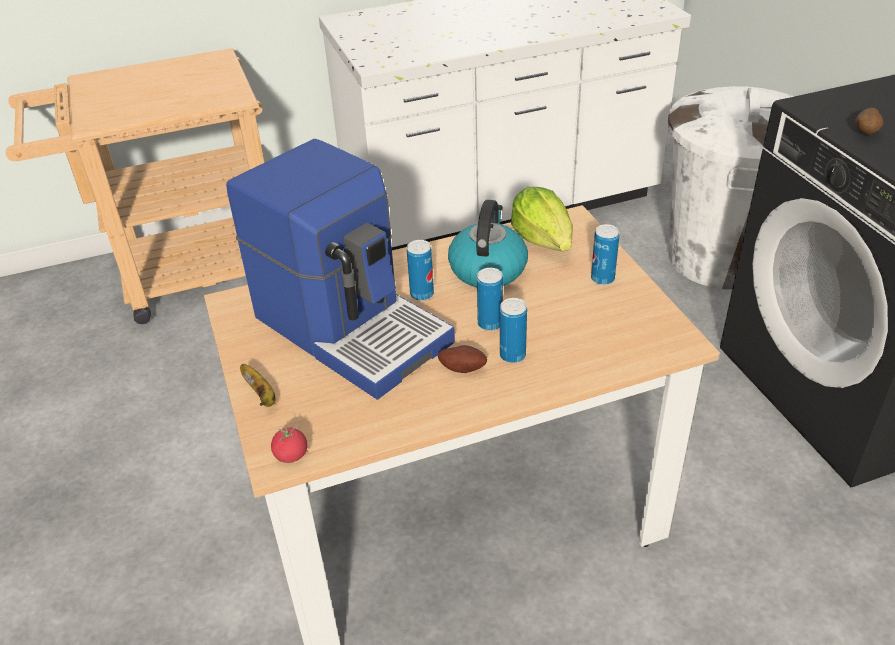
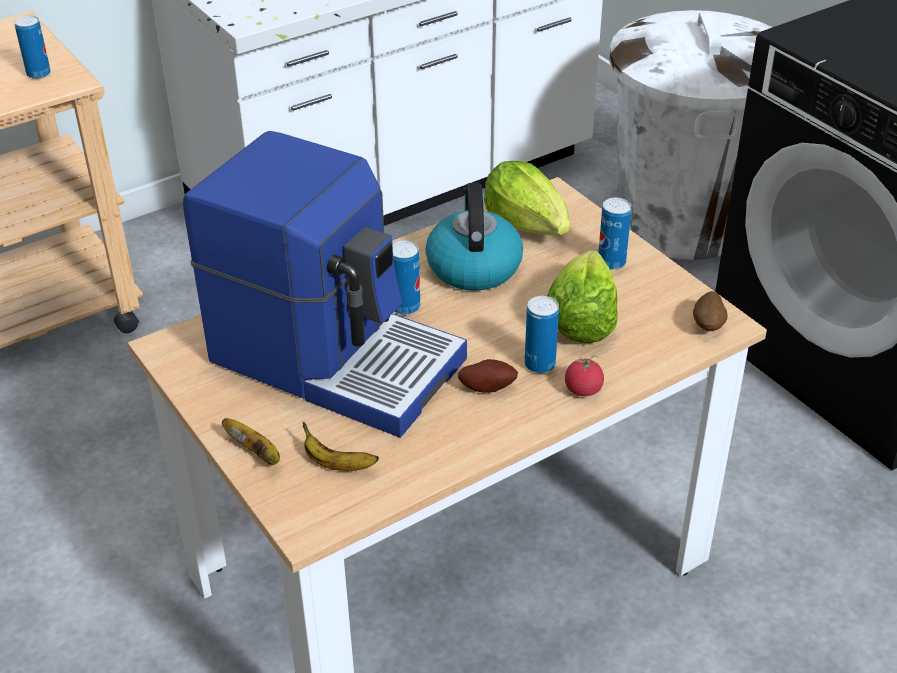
camera: 15 degrees left, 0 degrees up
(291, 455) = (322, 516): tomato -> tomato (583, 390)
(319, 414) = (337, 464): none -> banana
(490, 324) = (500, 331): can -> can (39, 74)
(560, 322) = (580, 319): none -> lettuce
(866, 133) = (868, 62): potato -> potato (708, 326)

